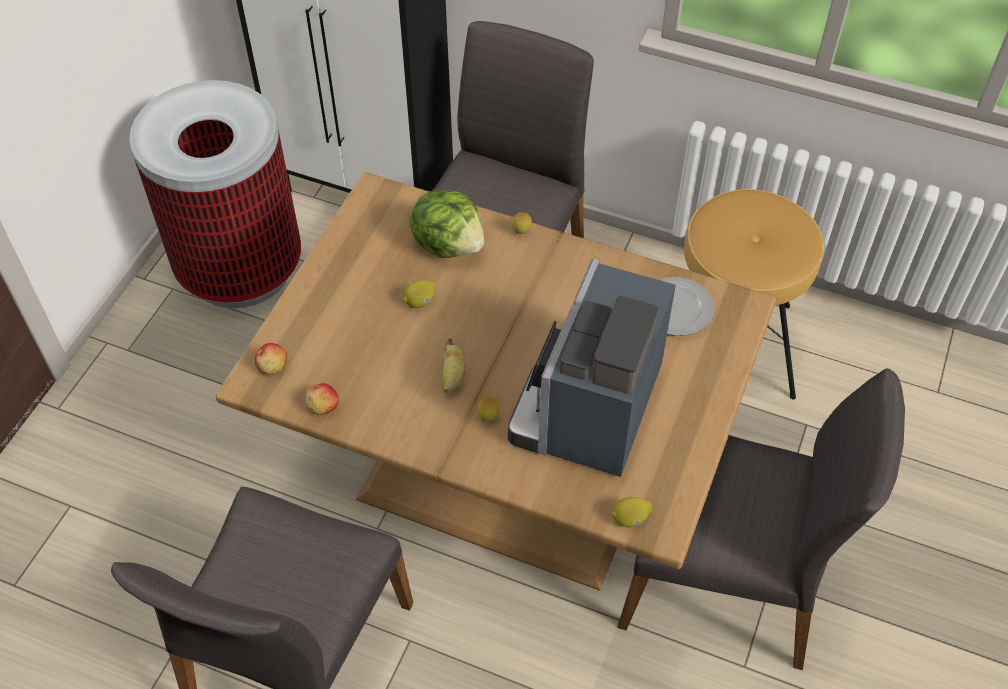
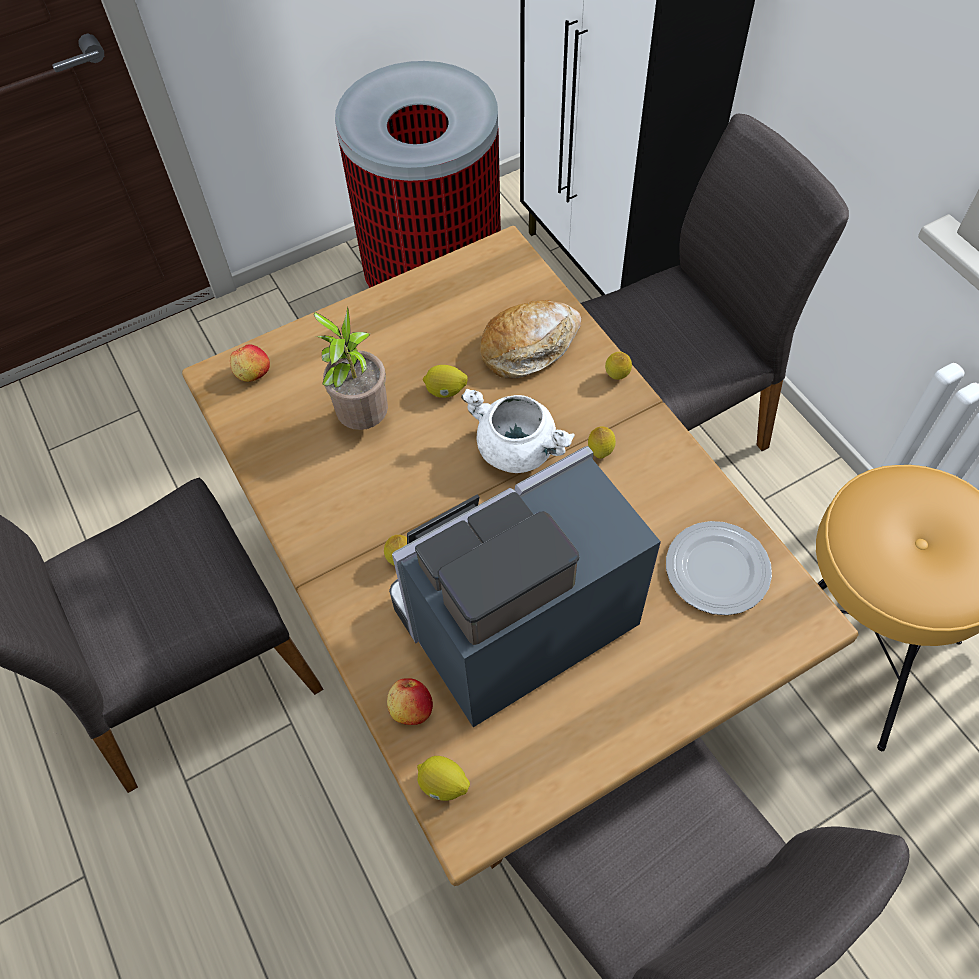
camera: 40 degrees right, 5 degrees up
(323, 407) = (258, 442): apple -> apple (411, 708)
(381, 351) = (362, 419): none -> potted plant
(449, 244) = (529, 346): lettuce -> bread
(453, 376) = (406, 491): banana -> none
(500, 310) = (518, 449): none -> white cooking pot
(552, 283) = (600, 452): none -> lemon

